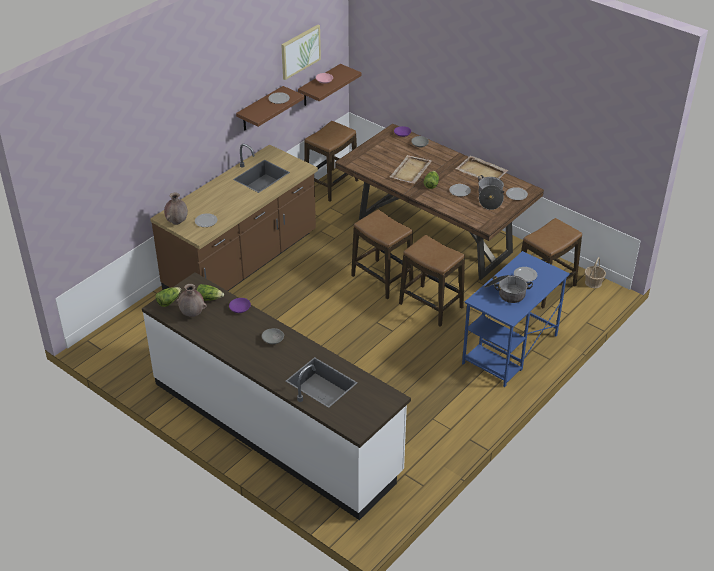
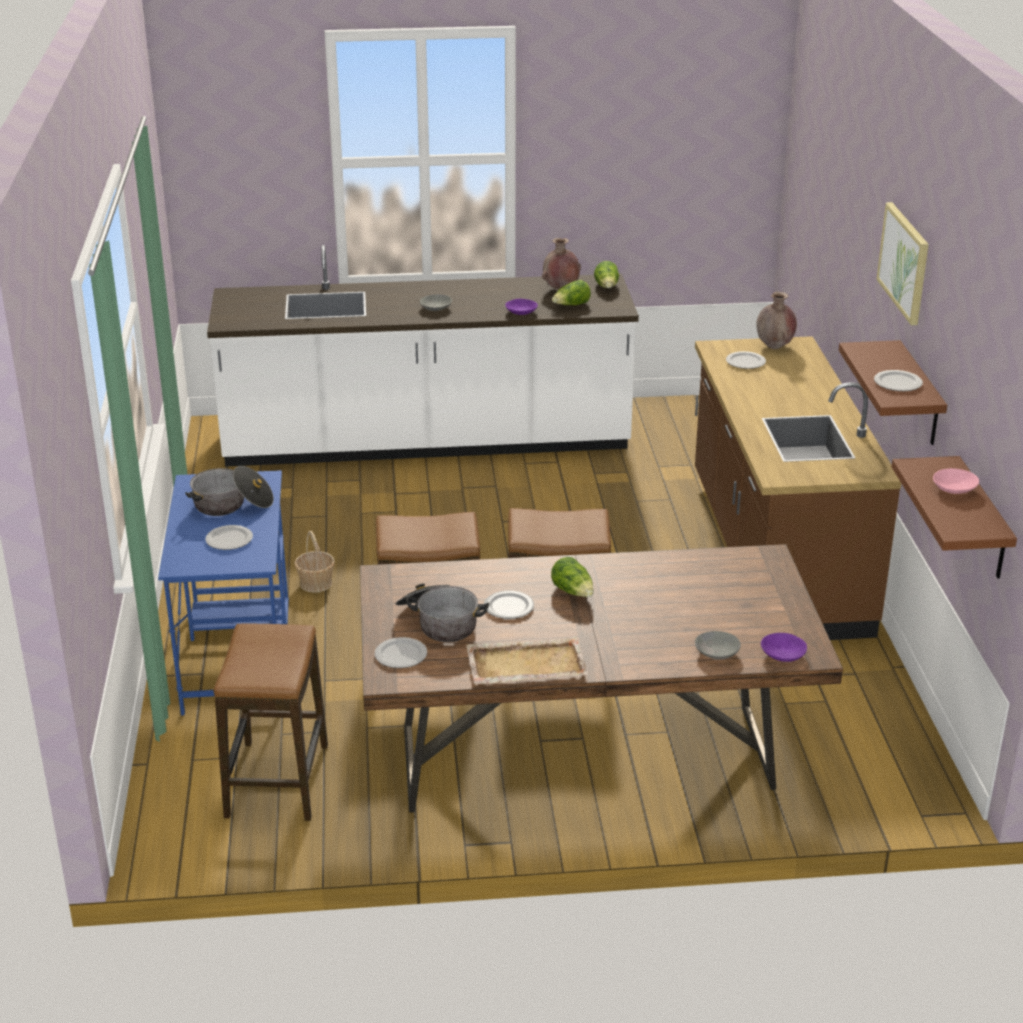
camera: 135 degrees right, 10 degrees down
(300, 51) = (978, 376): picture -> picture (904, 262)
(331, 185) = (902, 741): stool -> none
(410, 171) = (645, 595): beige tray -> none
(593, 282) = (195, 845): basket -> basket (316, 583)

